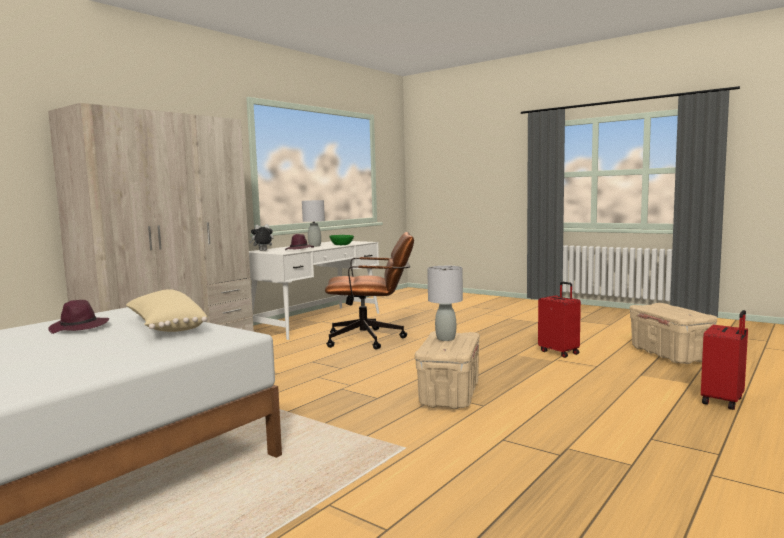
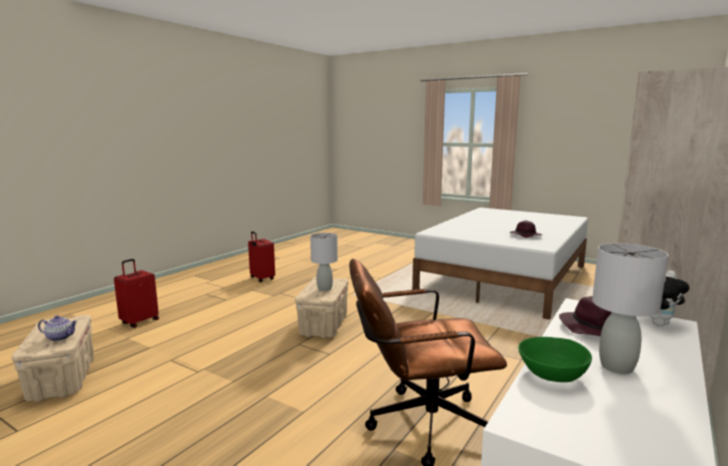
camera: 175 degrees right, 5 degrees up
(165, 327) = (478, 236): beige pillow -> none
(559, 352) = (178, 386): red suitcase -> red suitcase (261, 279)
(654, 307) = (60, 337): none -> teapot

